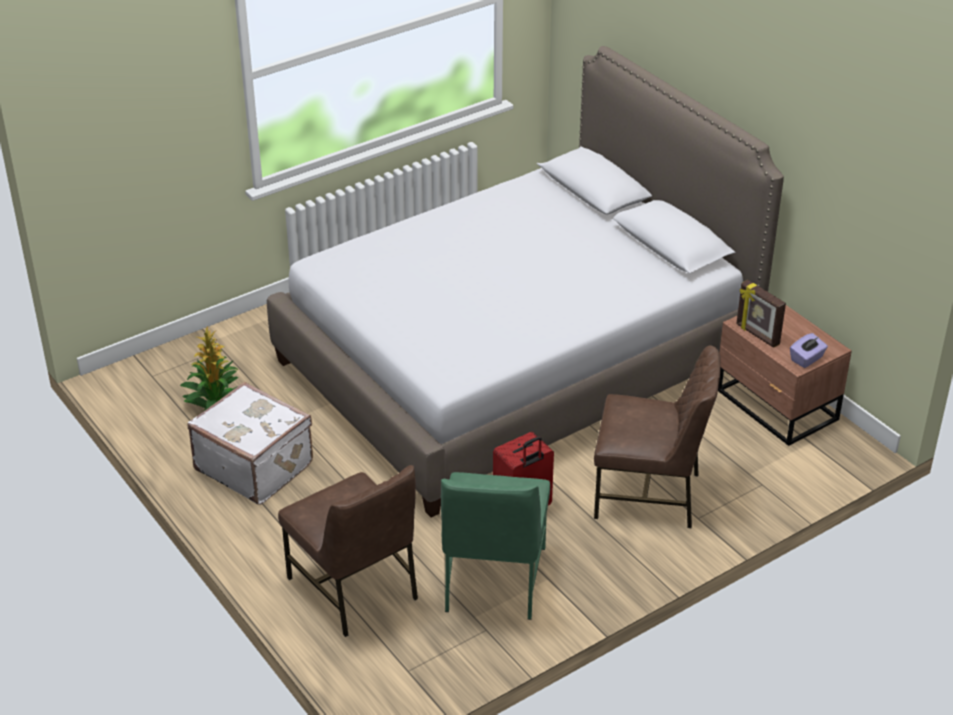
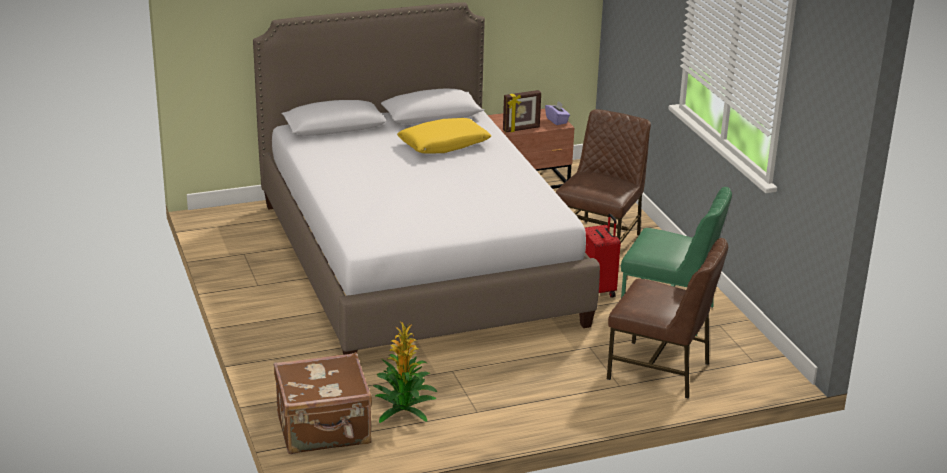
camera: 75 degrees left, 10 degrees down
(167, 372) = (324, 430): none -> brown suitcase
(255, 466) = (490, 397): white suitcase -> none
(355, 589) = (660, 371): brown chair -> brown chair turned 45 degrees clockwise
(591, 268) = (444, 145): none -> yellow pillow

